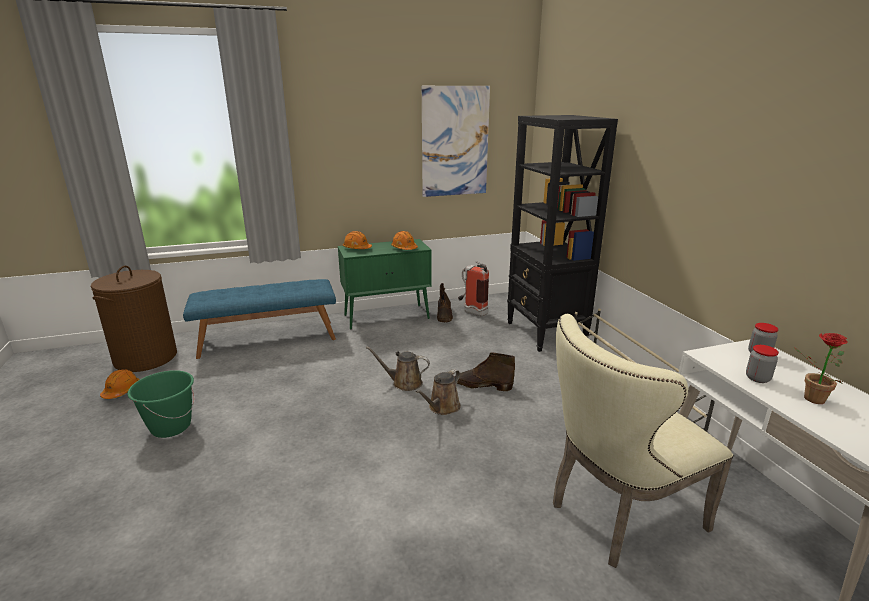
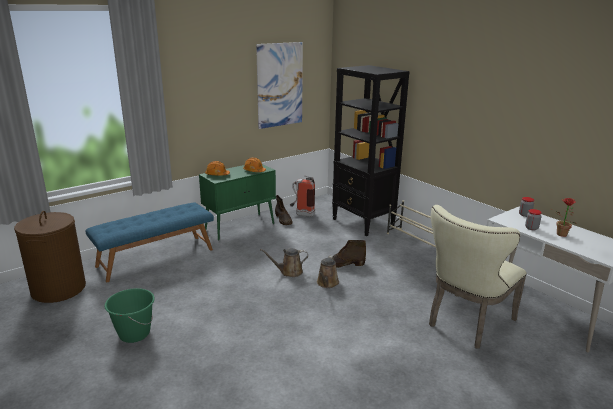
camera: 20 degrees left, 0 degrees up
(121, 391) = (63, 317): orange hard hat -> none

